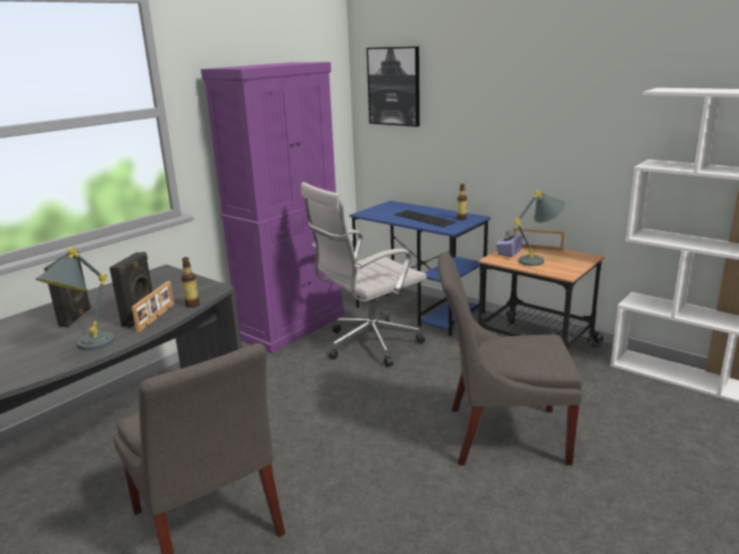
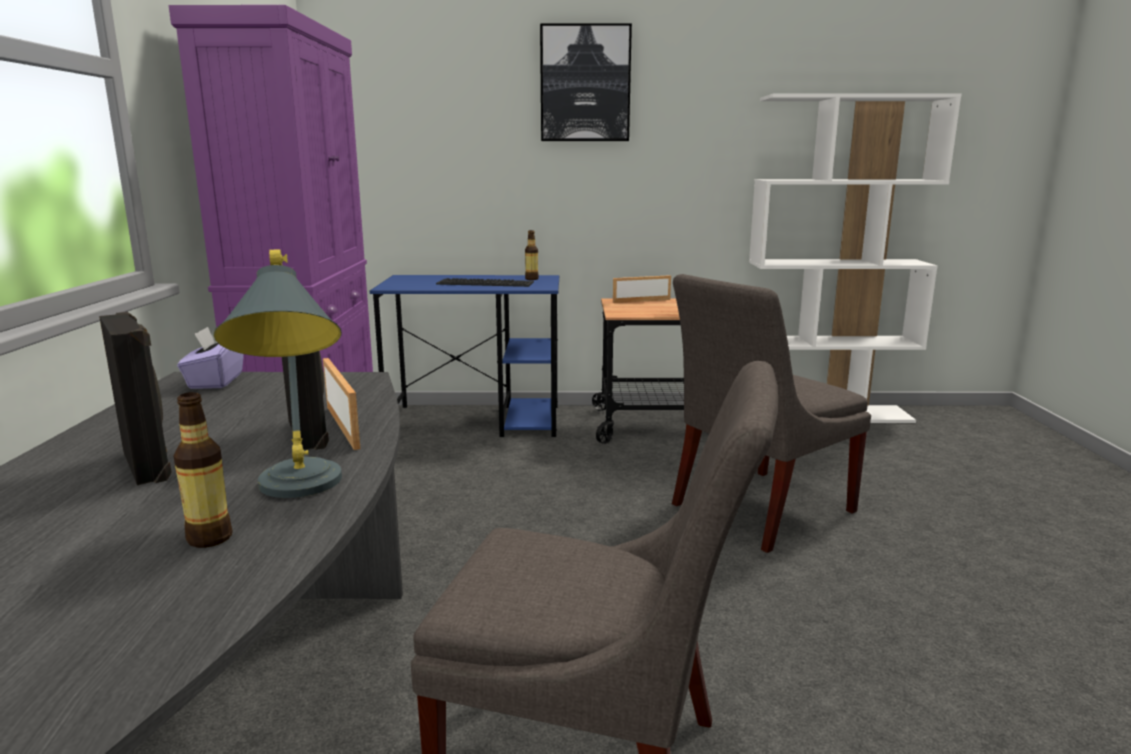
camera: 40 degrees left, 5 degrees down
(192, 305) = (371, 400): bottle -> bottle (210, 538)
(368, 345) = (468, 472): white office chair -> none
(394, 86) = (392, 104): picture -> picture (585, 84)
(509, 252) = (622, 307): purple tissue box -> purple tissue box (215, 381)
(539, 260) = (668, 308): grey table lamp -> none

